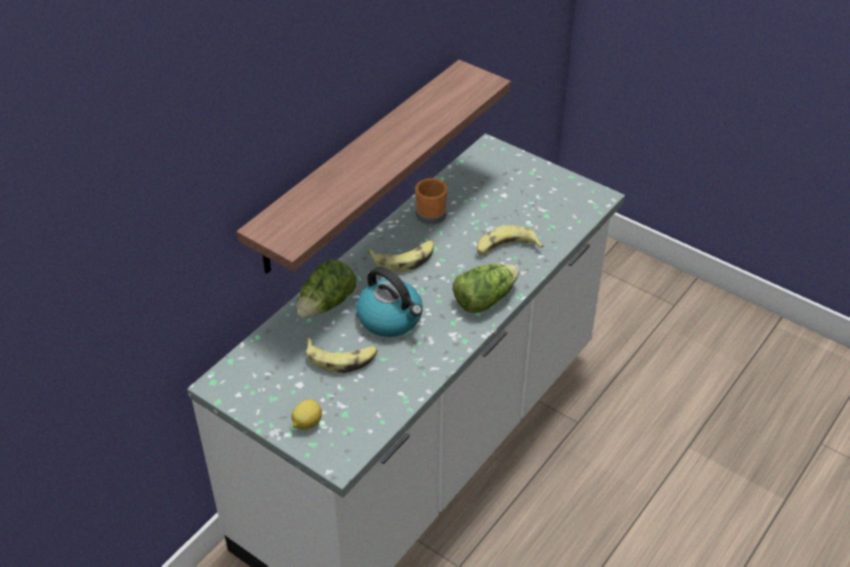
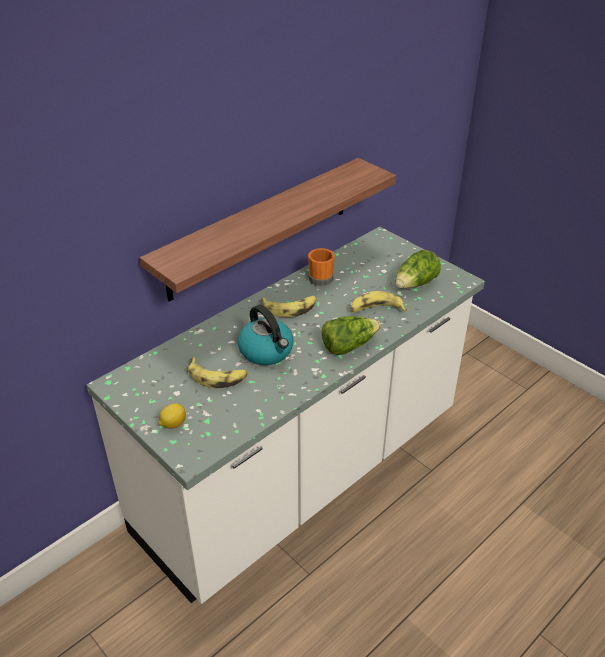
camera: 10 degrees right, 5 degrees down
(326, 304) = (218, 335): lettuce -> lettuce (415, 284)

